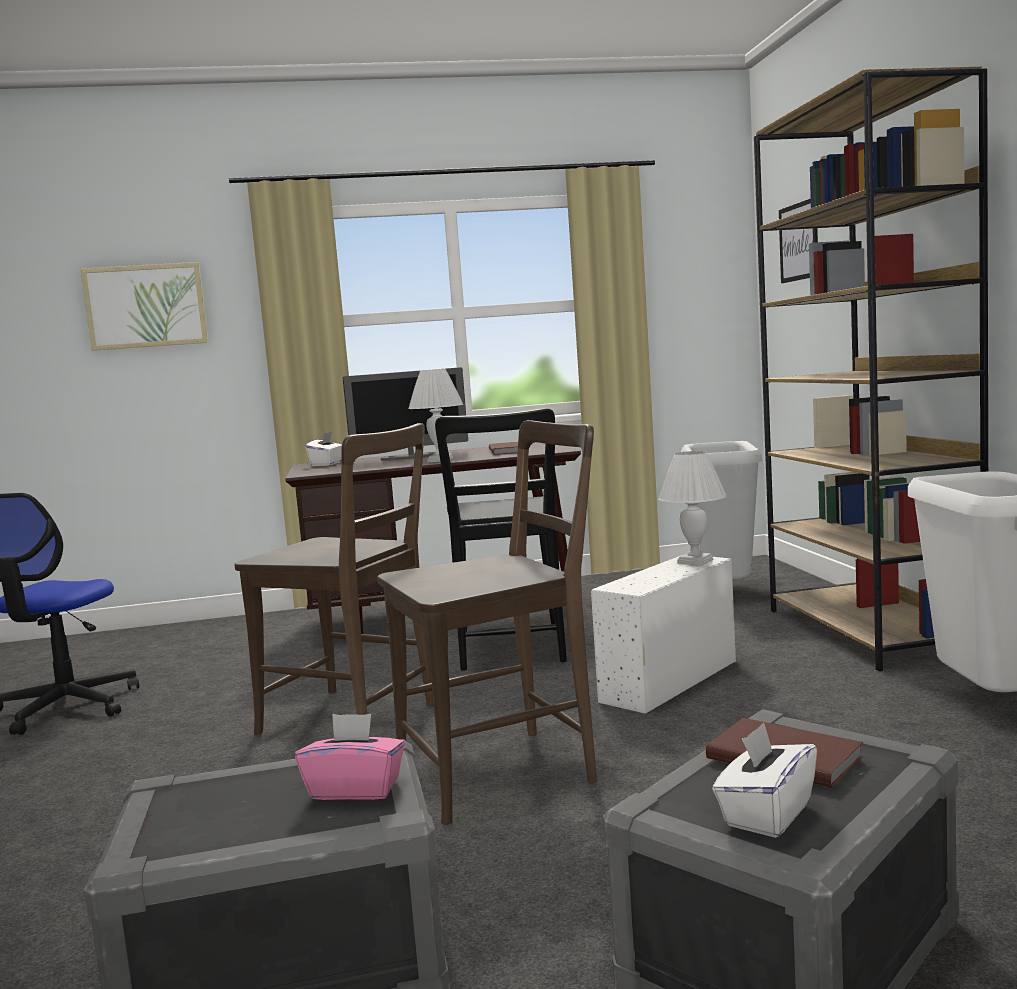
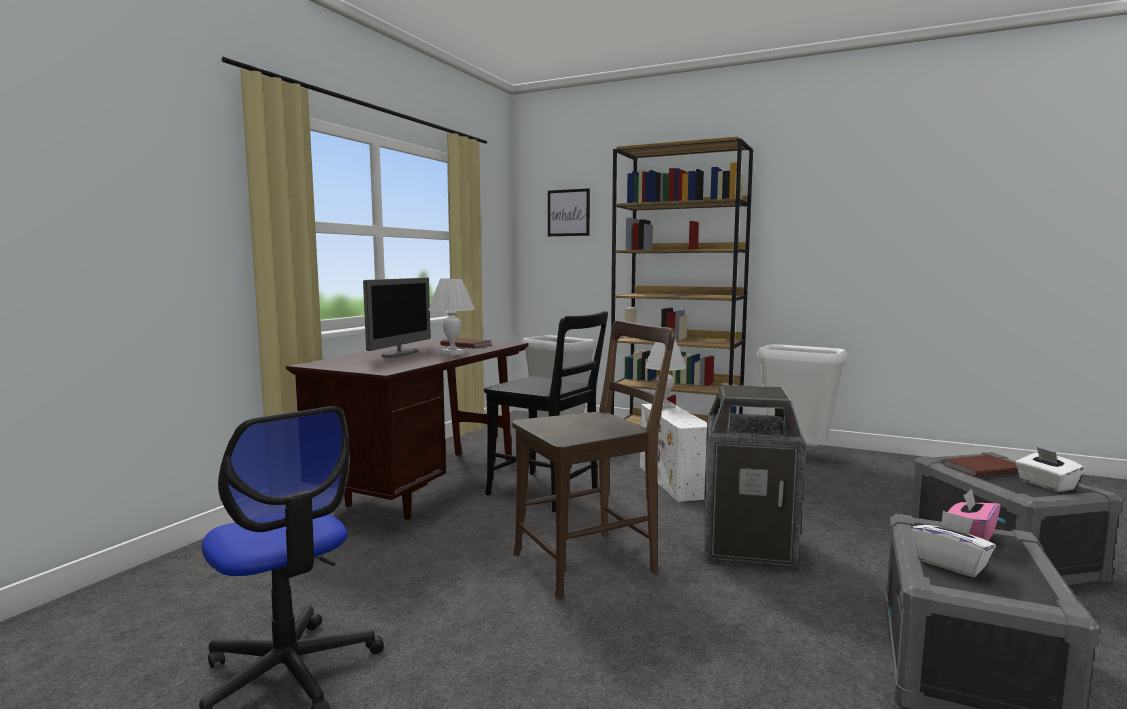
camera: 55 degrees left, 0 degrees up
(146, 306) = (106, 178): picture -> none
(327, 464) = (340, 363): white tissue box -> white tissue box (950, 564)
(505, 771) = (747, 547): brown chair -> trash can

